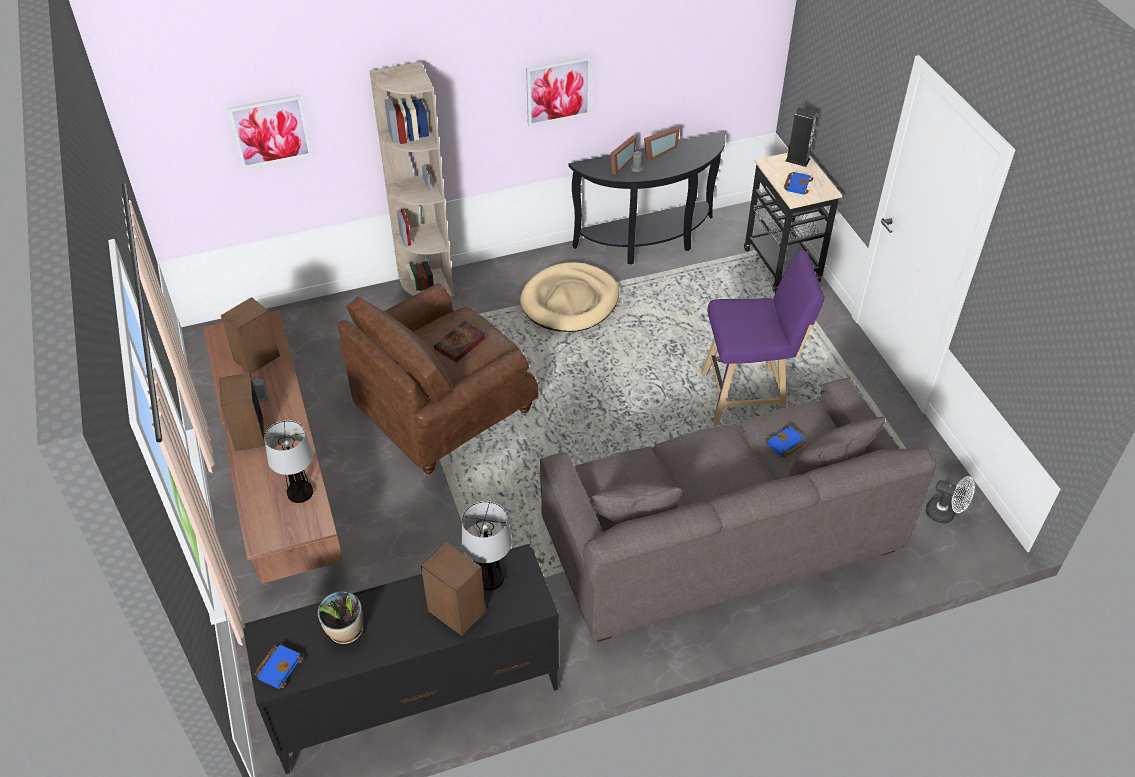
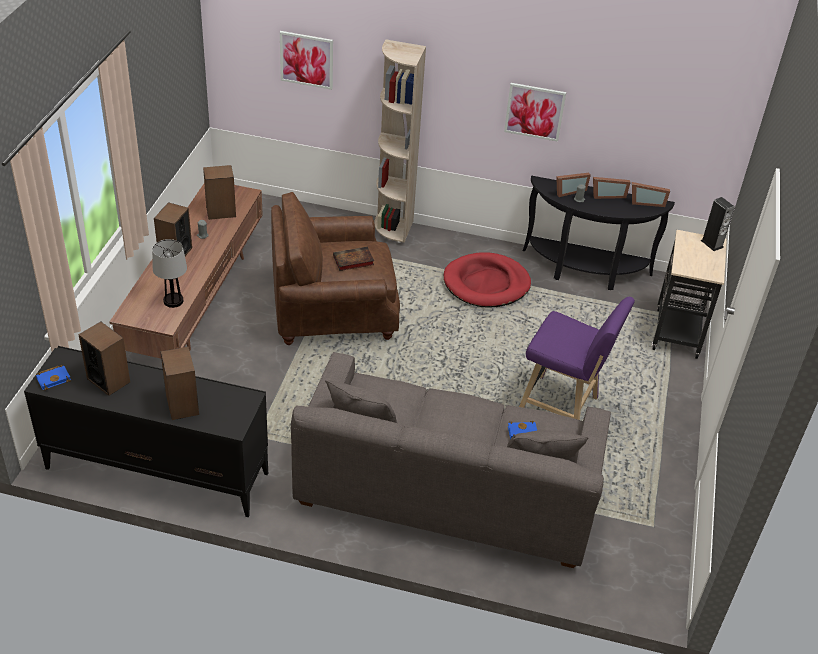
camera: 30 degrees right, 5 degrees down
(345, 631) = (108, 380): potted plant -> speaker
(489, 579) = (220, 397): table lamp -> none
(570, 301) = (486, 284): beige dog bed -> red dog bed
(699, 143) = (646, 202): none -> picture frame
(797, 184) = (693, 260): blue book -> none
(945, 514) = (642, 566): white fan -> none

